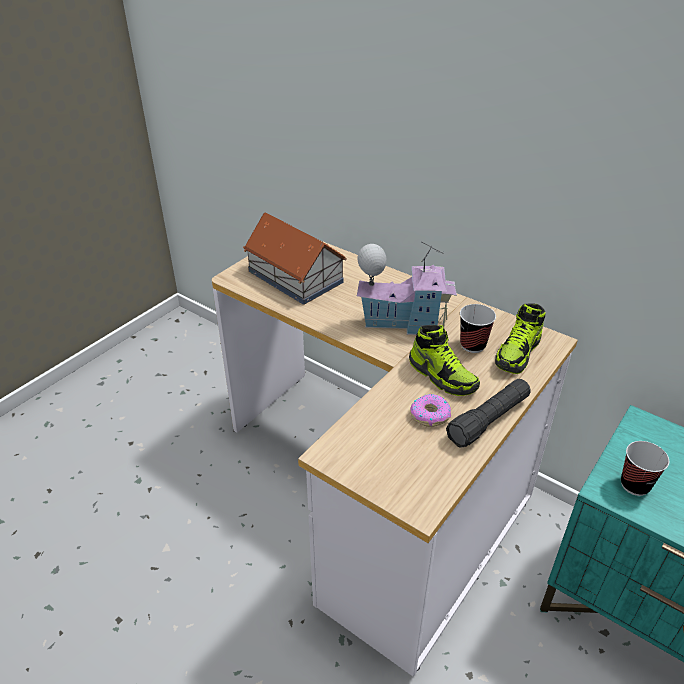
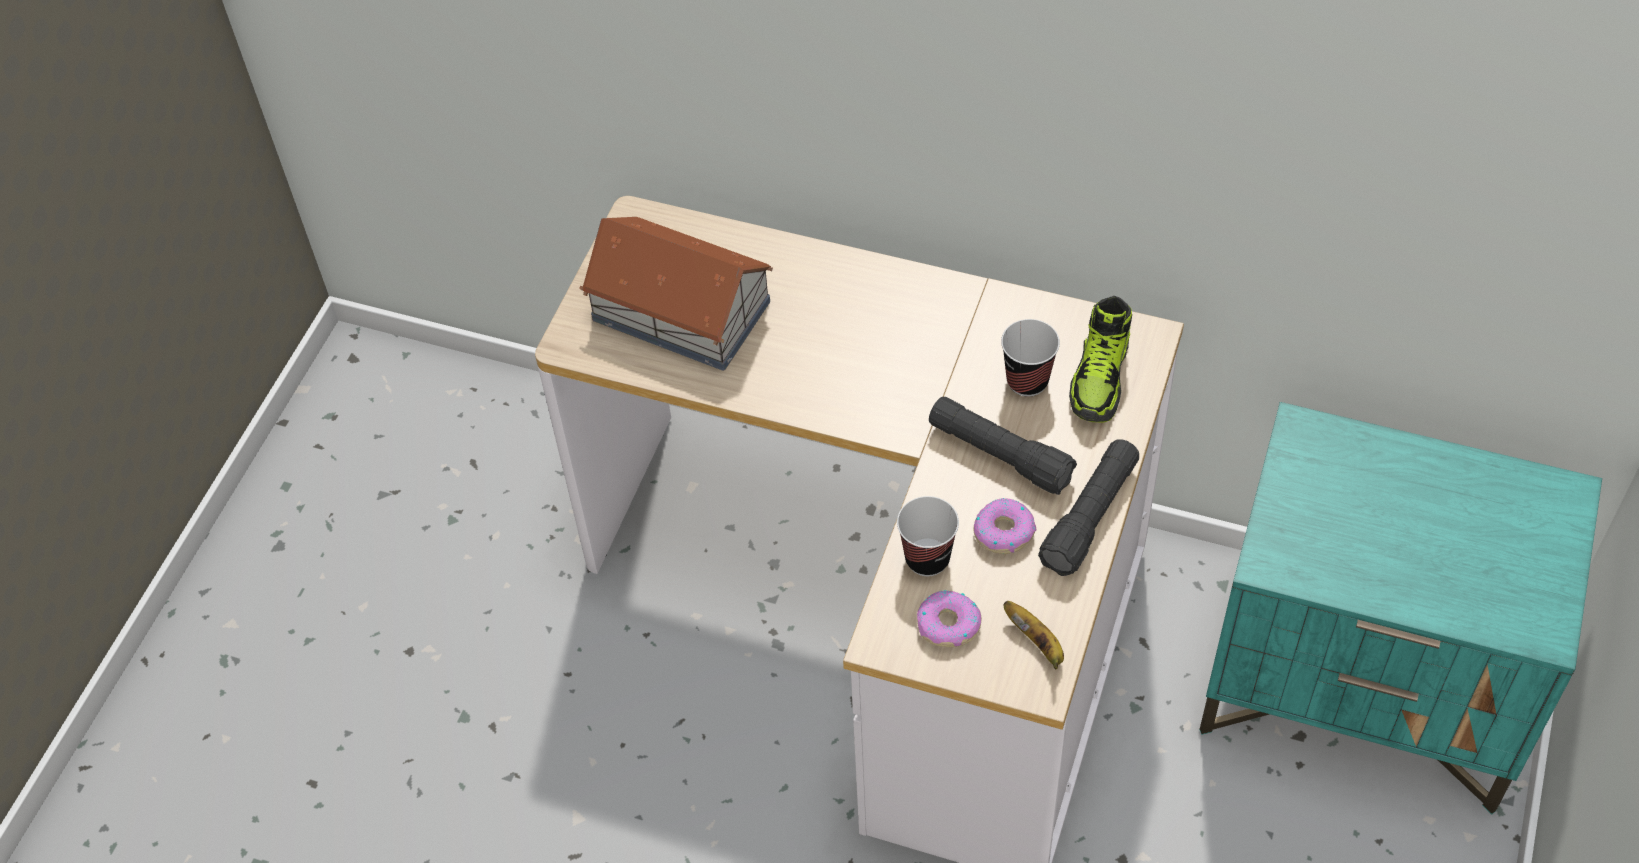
camera: 15 degrees left, 15 degrees up
(373, 456) = (948, 625): none -> donut
(403, 322) = (903, 362): toy house -> none
(428, 482) = (1037, 642): none -> banana
(442, 376) = (999, 455): shoe -> black flashlight
(635, 485) = (1307, 543): cup -> cup (927, 559)

